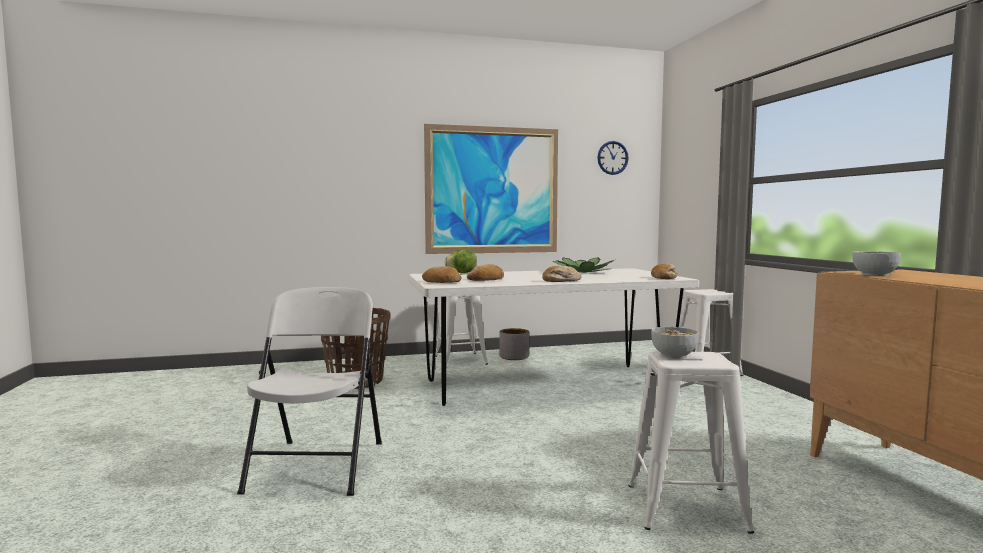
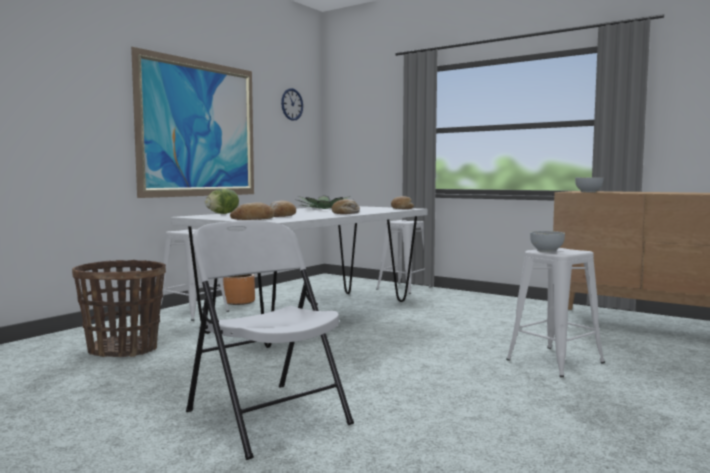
camera: 40 degrees left, 0 degrees up
(514, 357) = (239, 302): grey planter -> orange planter

